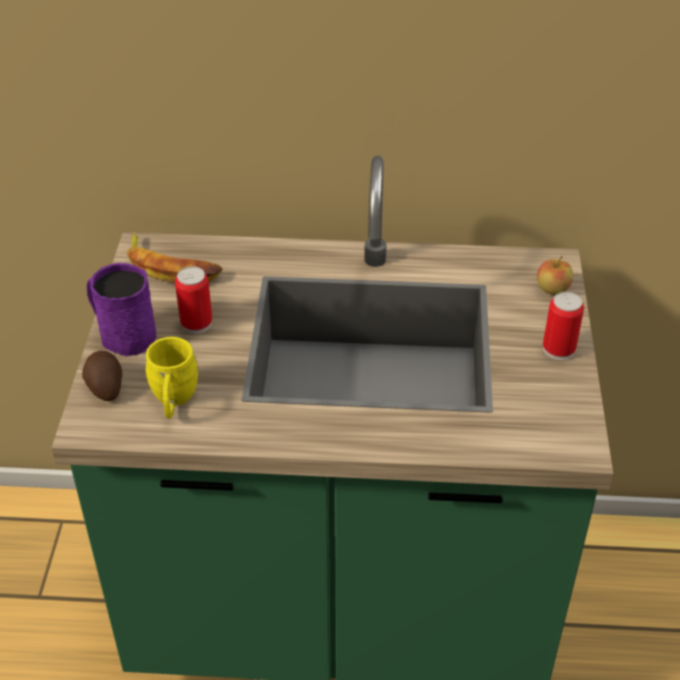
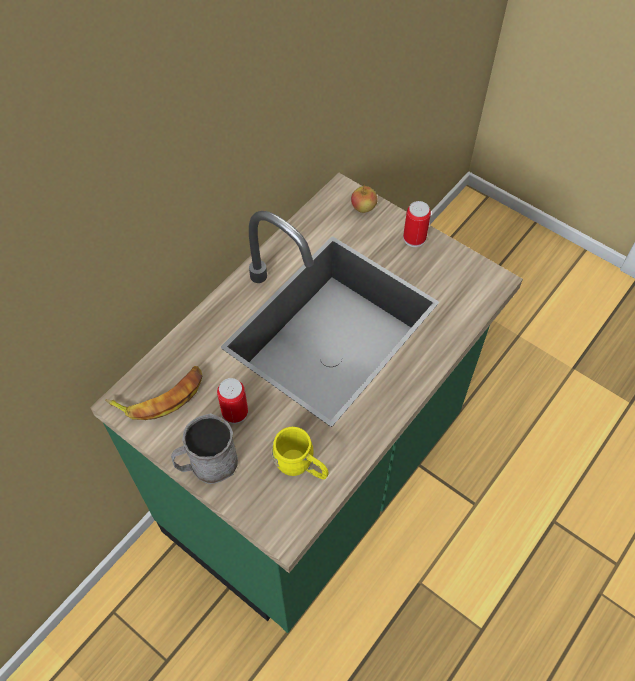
camera: 55 degrees left, 15 degrees up
(105, 386) = (253, 503): potato -> none
(122, 334) = (207, 465): purple mug -> grey mug

